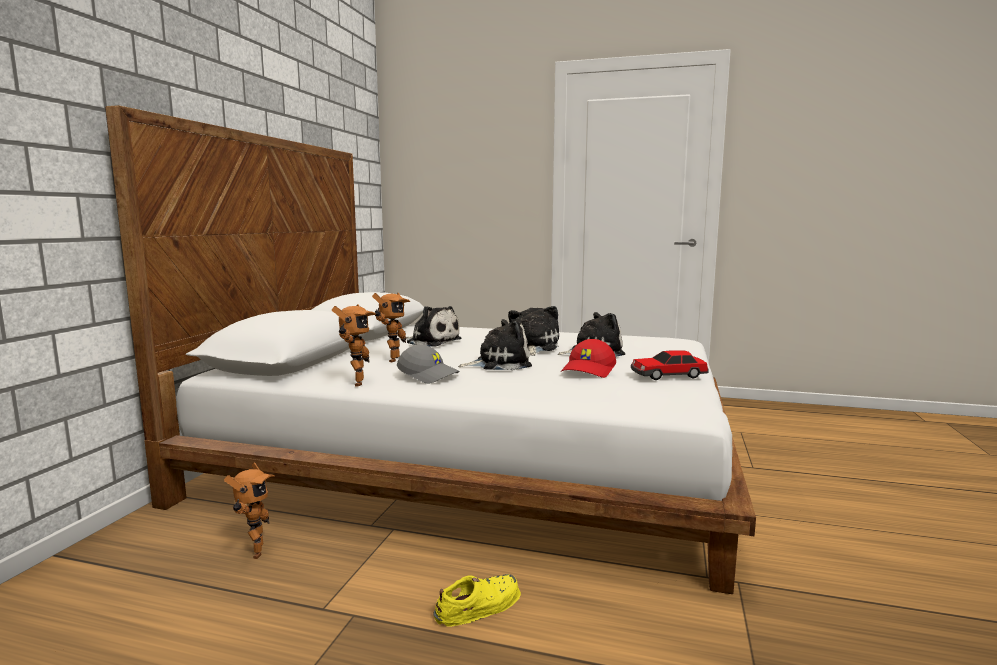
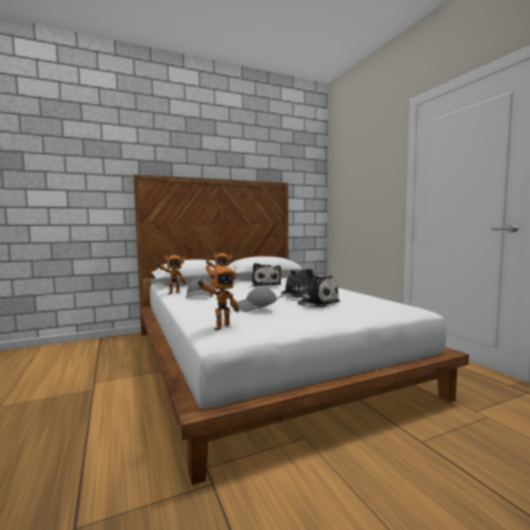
camera: 50 degrees right, 5 degrees down
(253, 552) = (125, 357): toy robot -> toy robot (220, 327)
(479, 606) = (117, 410): yellow shoe -> none
(499, 363) = (244, 297): plush toy -> none
(589, 370) = (255, 308): red cap -> grey cap
(667, 375) = (291, 321): toy car -> none

